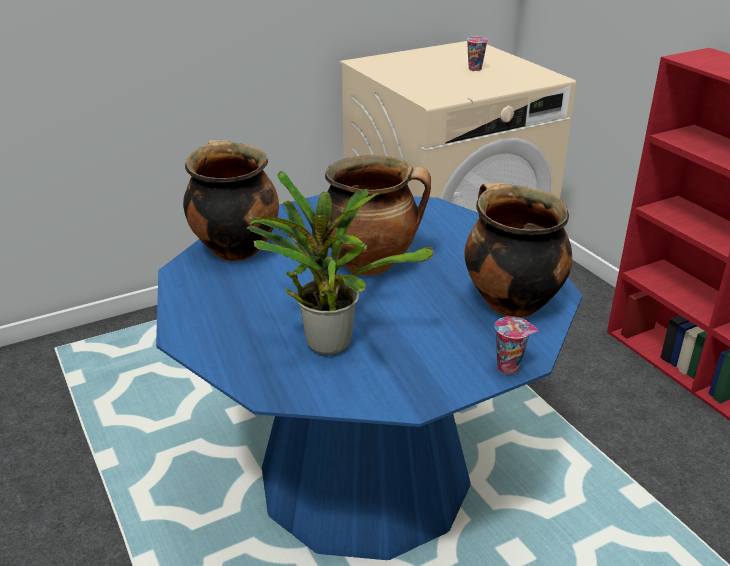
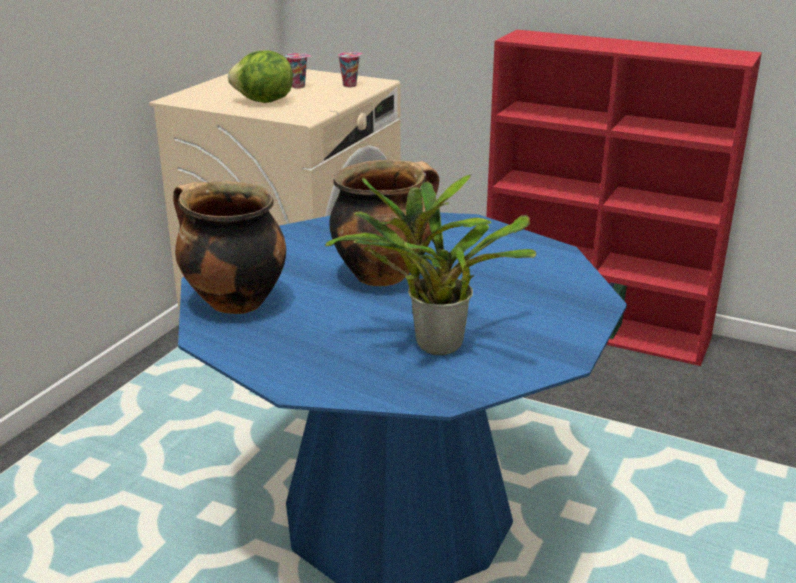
camera: 35 degrees left, 5 degrees down
(425, 78) = (263, 102): none -> lettuce
(509, 302) = (533, 268): cooking pot -> none
(510, 367) = (597, 311): cup -> cup (350, 85)

